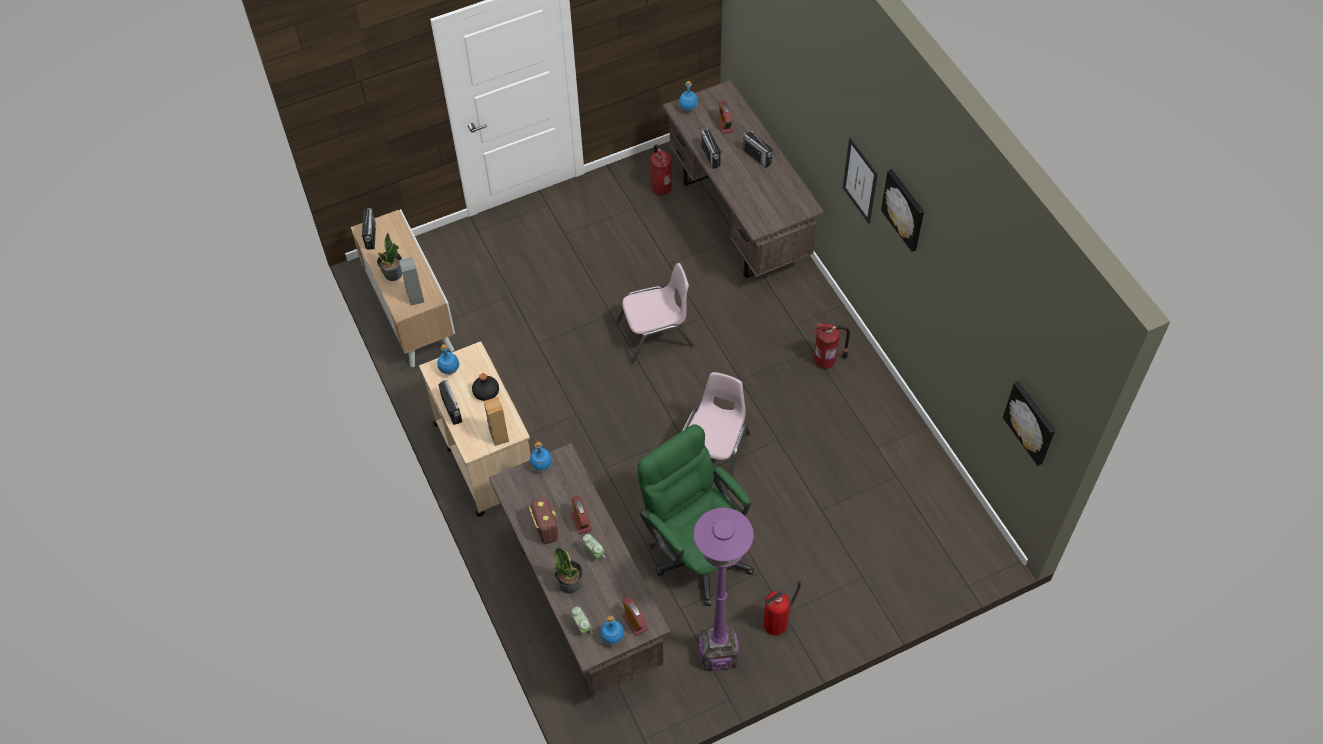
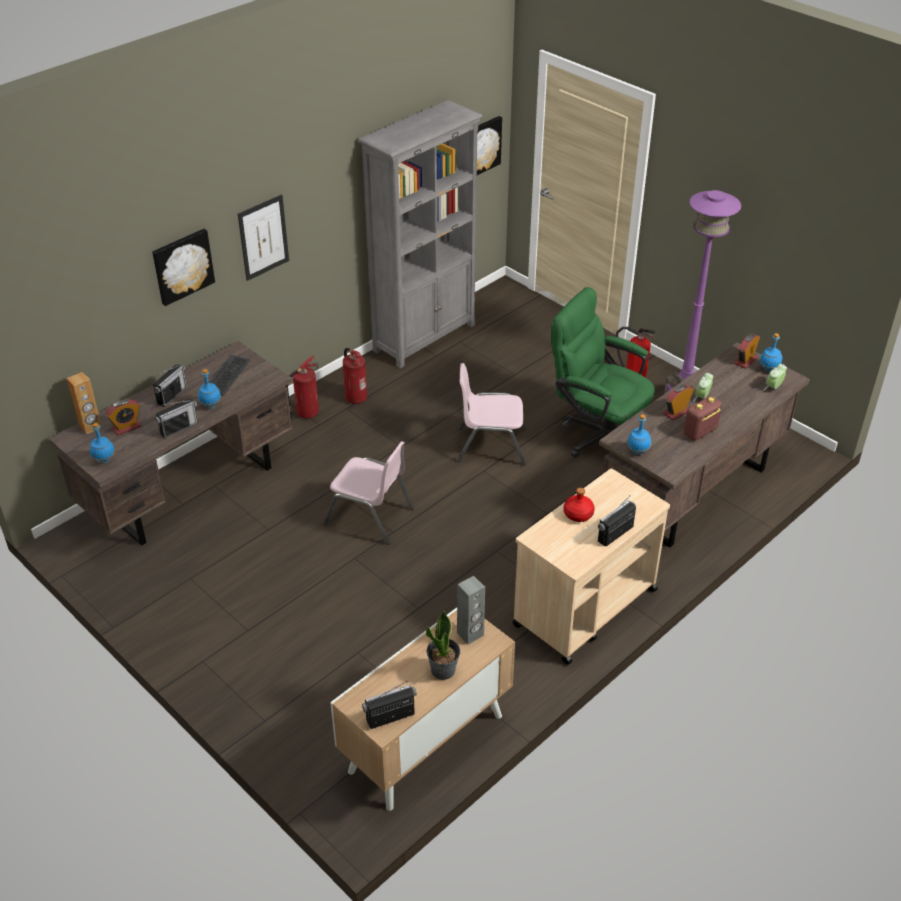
camera: 110 degrees left, 15 degrees down
(449, 370) = (567, 551): blue bottle -> blue bottle (210, 406)
(486, 392) = (578, 514): black bottle -> red bottle
(499, 437) = (625, 488): brown speaker -> brown speaker (90, 427)
(570, 583) = (740, 404): potted plant -> none
(655, 335) = (369, 516): pink chair -> pink chair turned 150 degrees clockwise
(661, 188) = (153, 562): fire extinguisher -> fire extinguisher (306, 414)
(697, 551) = (598, 434): green office chair -> green office chair turned 90 degrees clockwise
(772, 196) = (227, 375): none -> keyboard
(905, 209) = (320, 177): picture -> picture (182, 266)
(913, 445) = (425, 337): none -> grey bookcase

